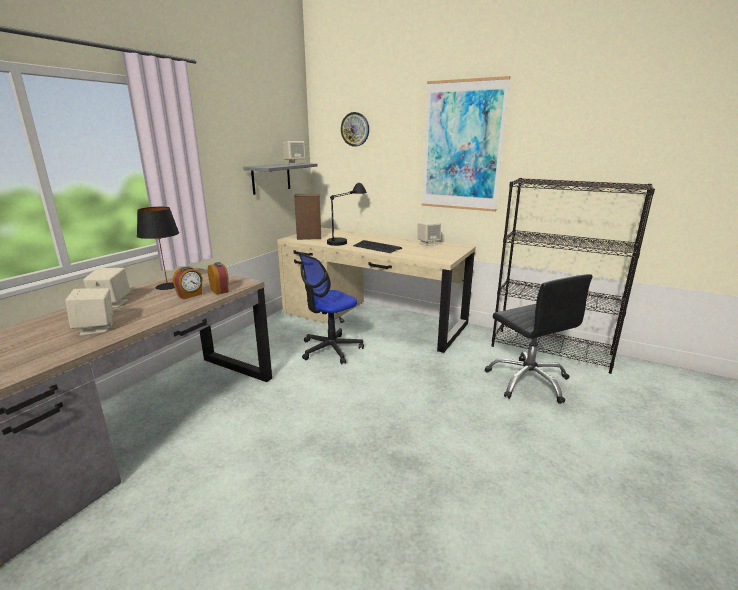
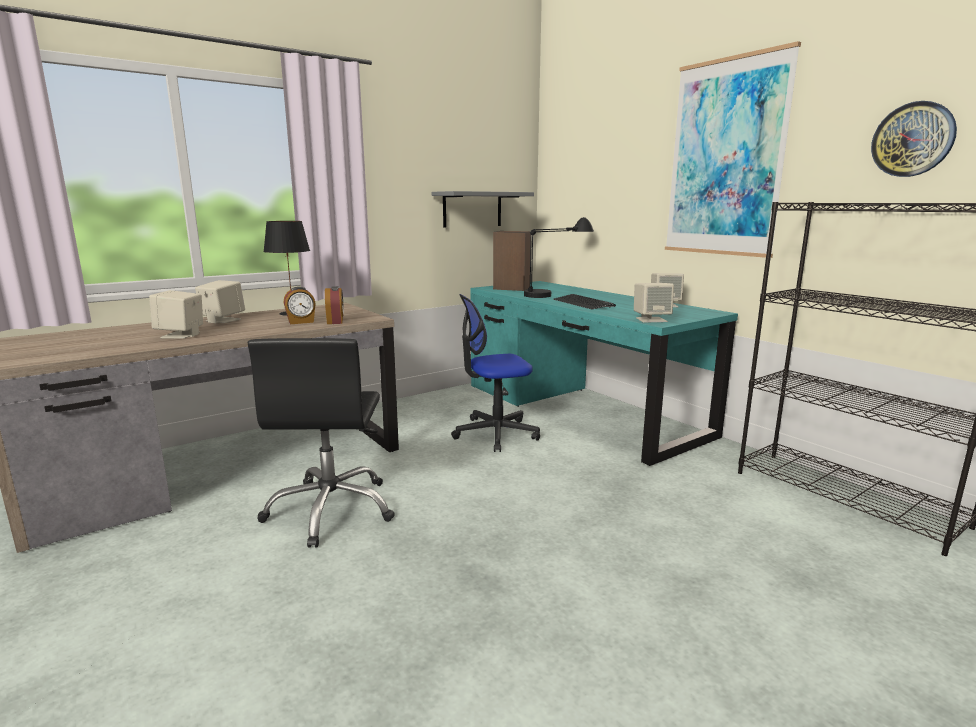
camera: 25 degrees right, 5 degrees down
(294, 163) = (503, 191): beige speaker -> beige speaker (651, 320)
(355, 129) = (589, 146): wall clock -> wall clock (913, 139)
(373, 319) = (581, 410): beige desk -> turquoise desk
(528, 381) = (763, 530): black office chair -> black office chair (331, 510)

